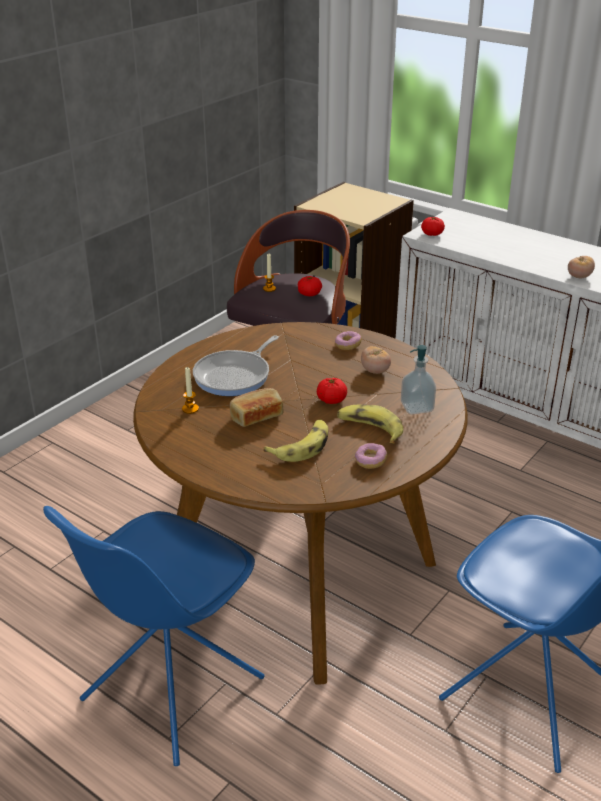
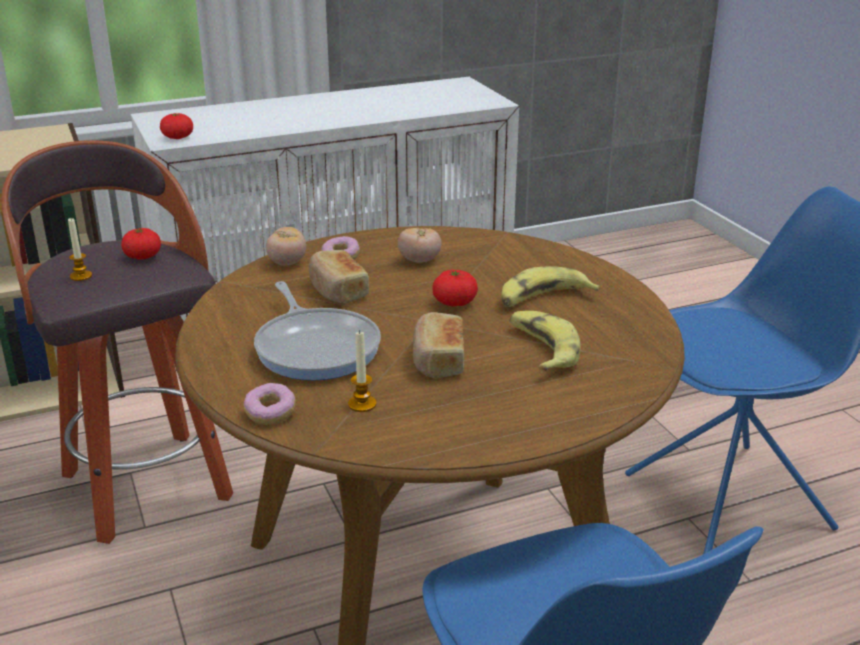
camera: 60 degrees left, 5 degrees down
(306, 359) = (337, 291): none -> bread
(370, 461) = (612, 318): donut -> donut (270, 414)
(417, 407) = (524, 262): soap dispenser -> none
(579, 277) = (385, 114): tomato -> tomato (287, 263)

